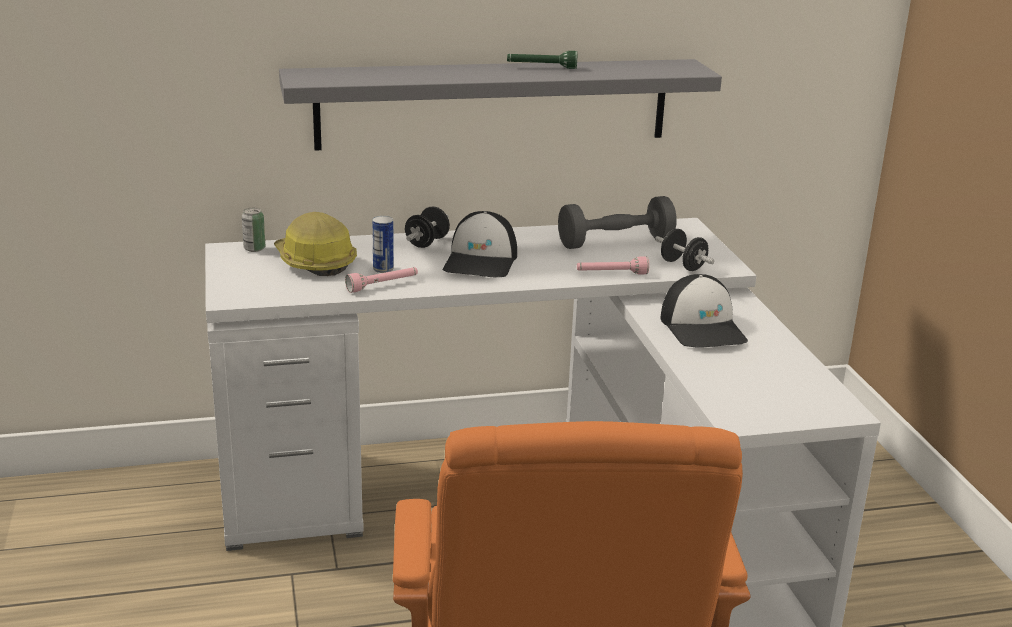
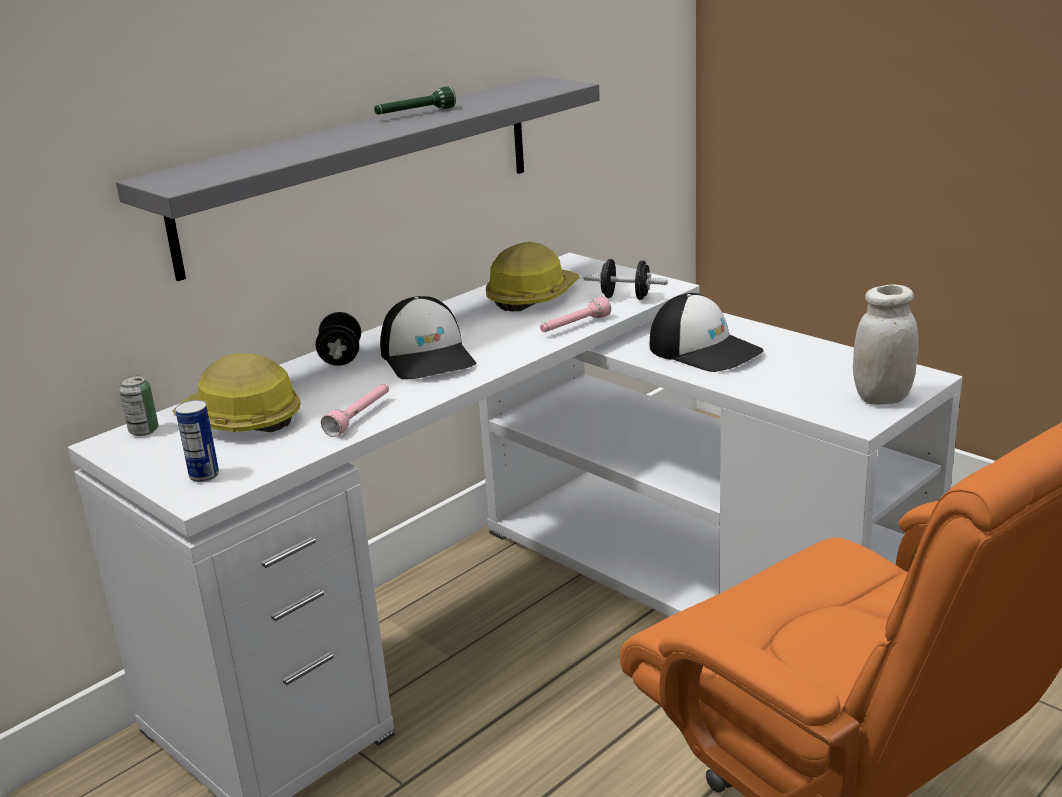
camera: 30 degrees left, 0 degrees up
(383, 269) = (334, 400): can -> can (204, 475)
(615, 242) = (531, 297): grey dumbbell -> hard hat
(783, 412) = (882, 398): none -> white jar

